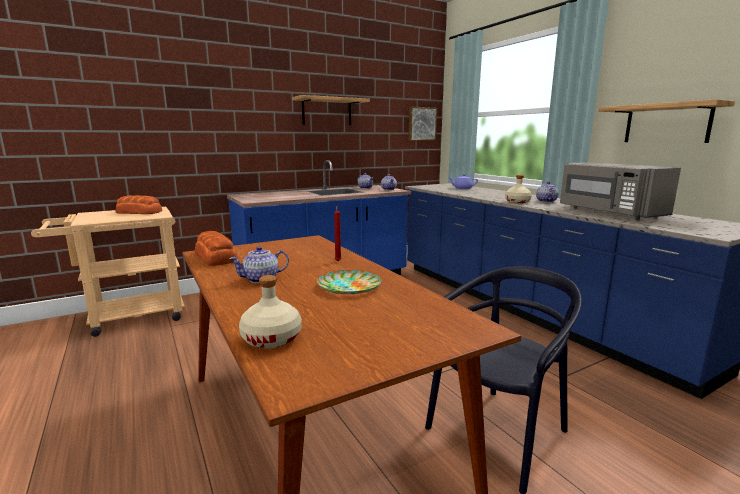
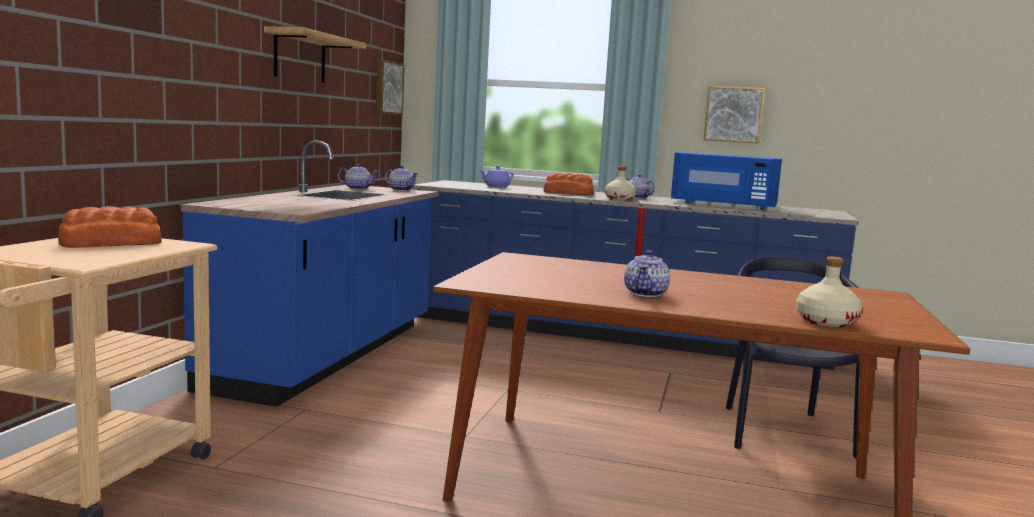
camera: 45 degrees left, 5 degrees down
(216, 257) = (507, 284): bread -> bread (567, 193)
(349, 286) = (728, 286): plate -> none
(608, 212) = (723, 205): grey microwave -> blue microwave
(666, 123) = (733, 114): shelf -> picture

